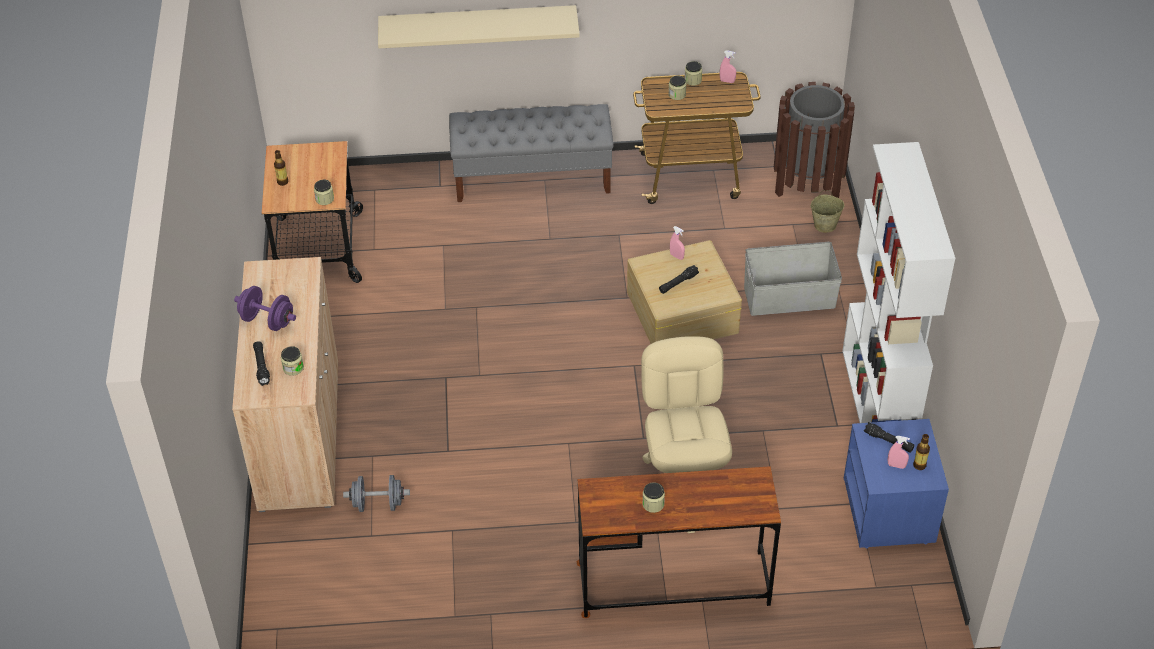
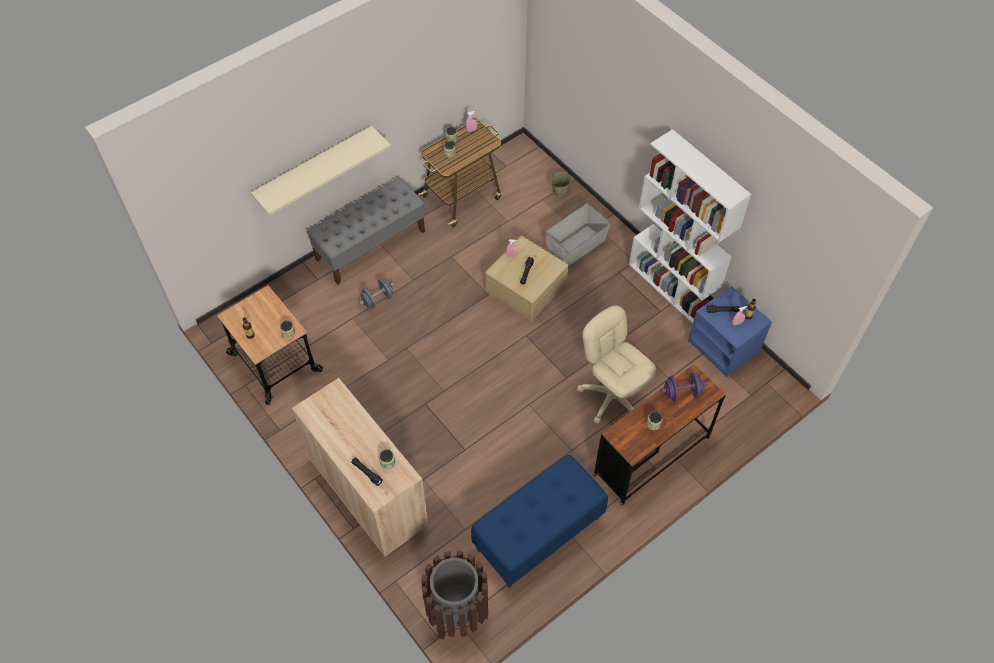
camera: 35 degrees left, 10 degrees up
(267, 320) = (343, 440): purple dumbbell -> purple dumbbell (682, 393)
(378, 504) = (452, 507): grey dumbbell -> grey dumbbell (377, 300)
(452, 590) = (538, 534): none -> blue bench
(807, 184) = (531, 169): brown trash can -> brown trash can (457, 612)

